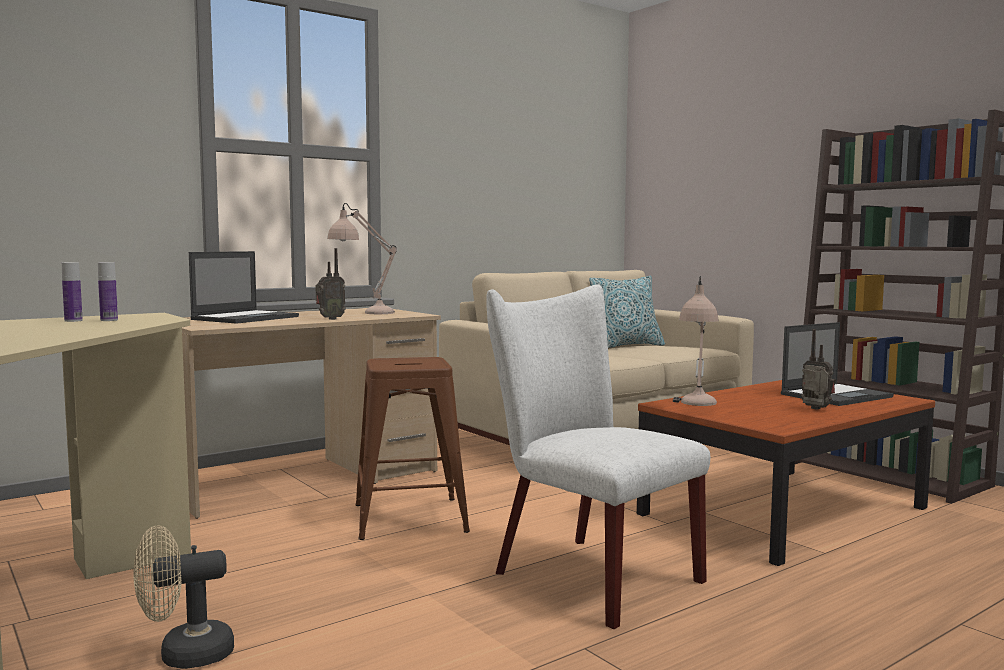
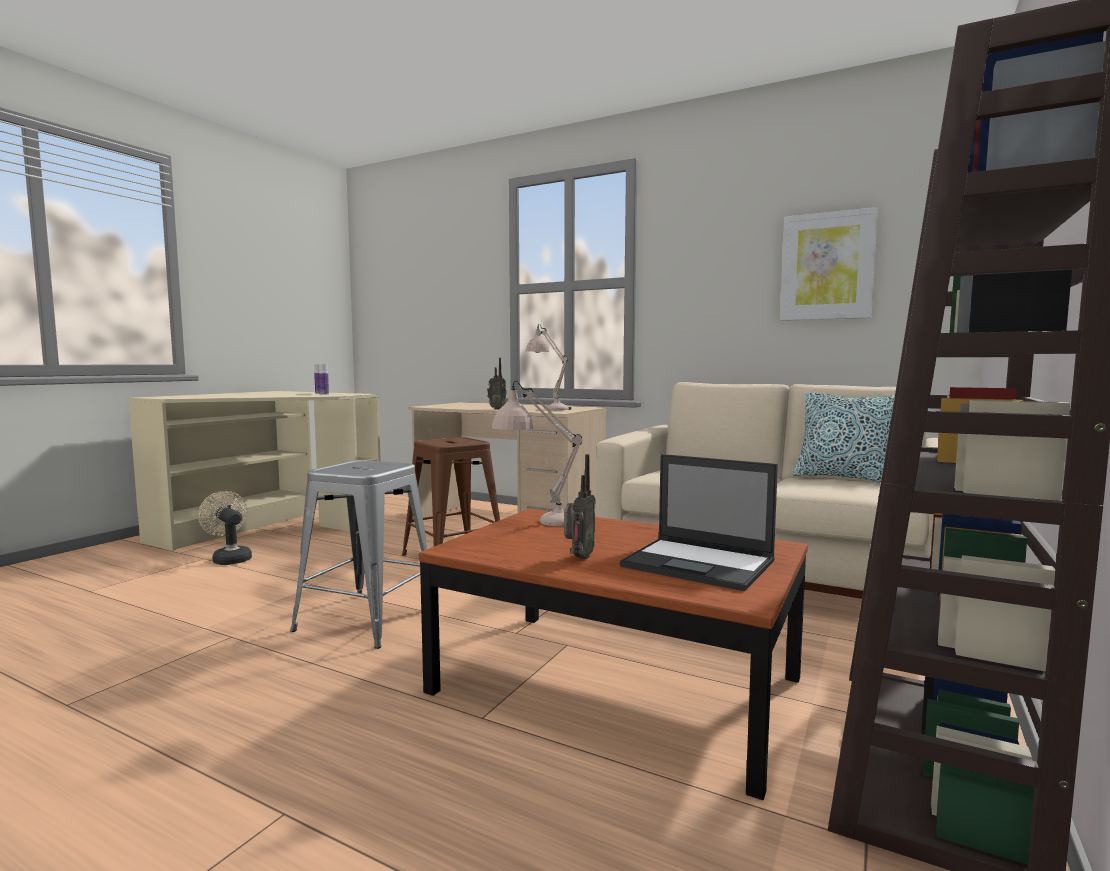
camera: 65 degrees right, 0 degrees up
(246, 318) = (483, 405): laptop -> none
(542, 165) = (827, 266): none -> picture
(585, 574) = (367, 619): white chair -> grey stool

